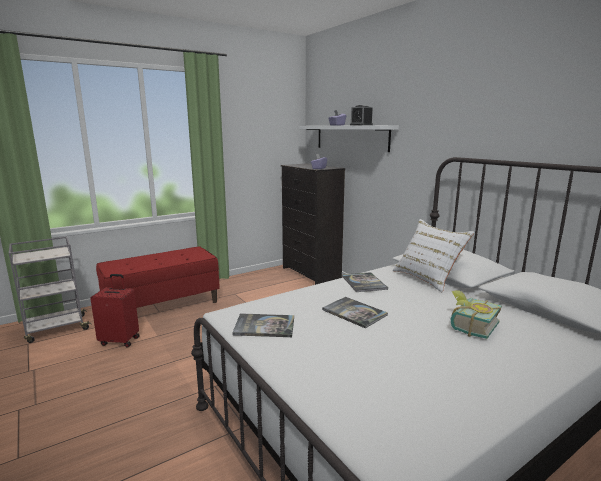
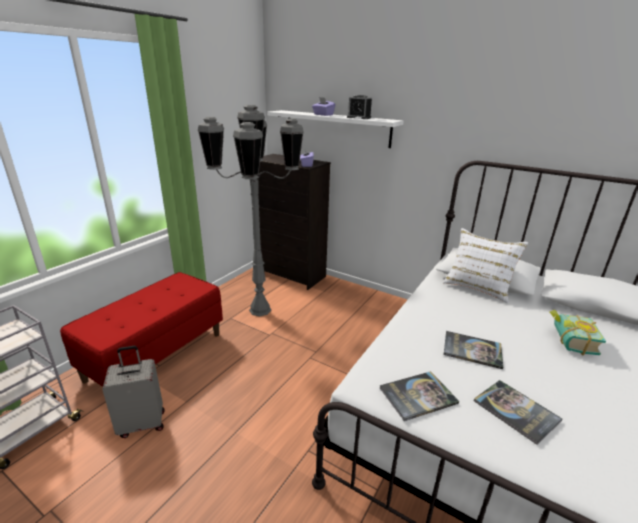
camera: 25 degrees left, 10 degrees up
(120, 340) = (142, 423): red suitcase -> grey suitcase
(262, 292) = (259, 310): none -> grey floor lamp
(364, 283) = (436, 305): book -> book (516, 411)

